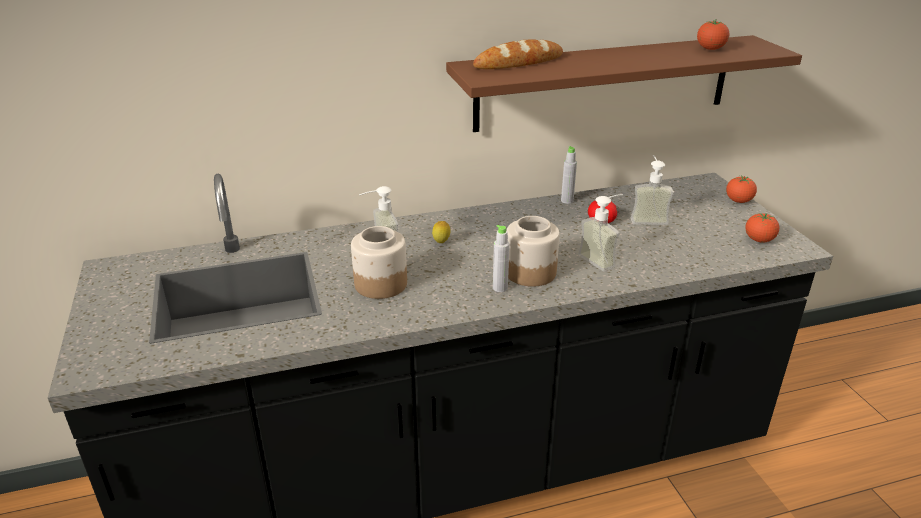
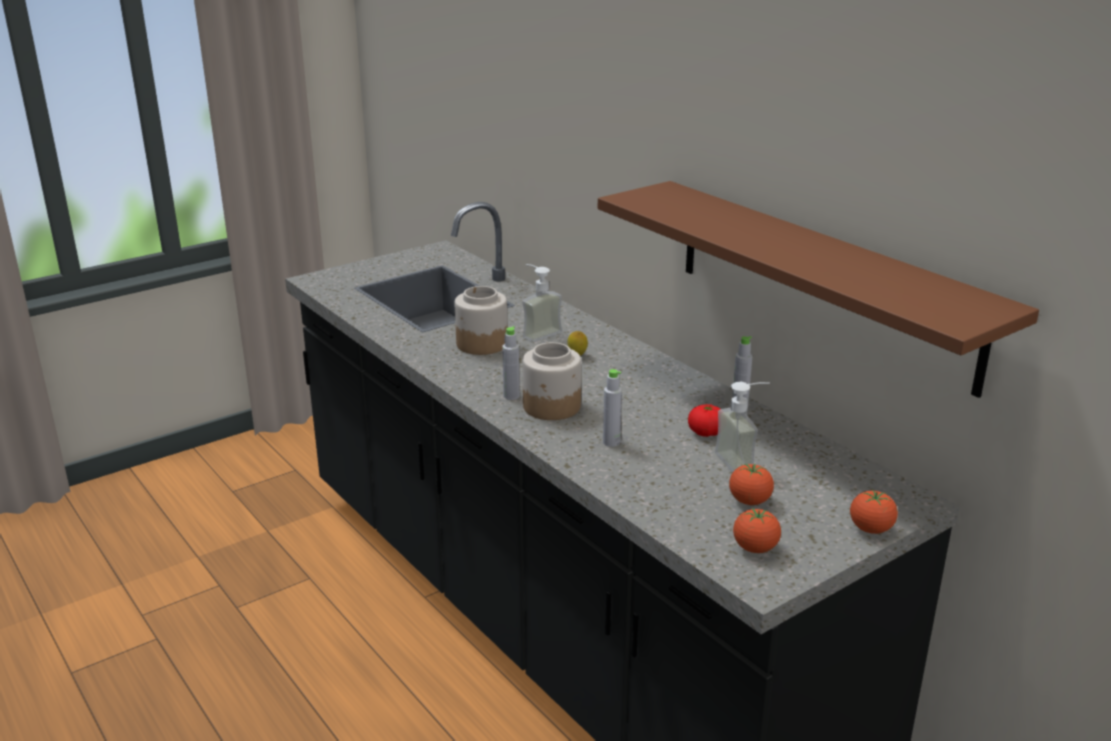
camera: 70 degrees right, 5 degrees down
(518, 62) = (703, 204): bread -> none
(602, 259) = (611, 442): soap dispenser -> grey bottle
(710, 49) = (900, 284): tomato -> tomato (749, 501)

